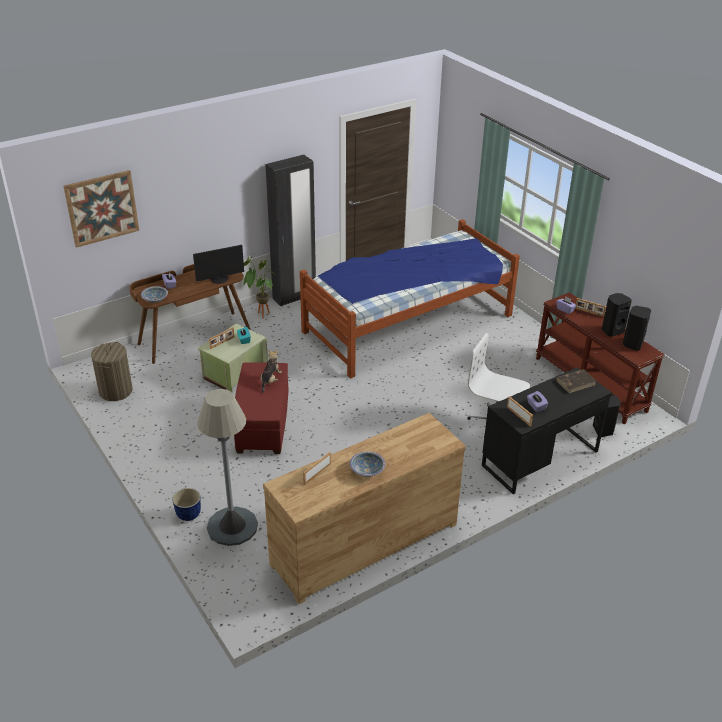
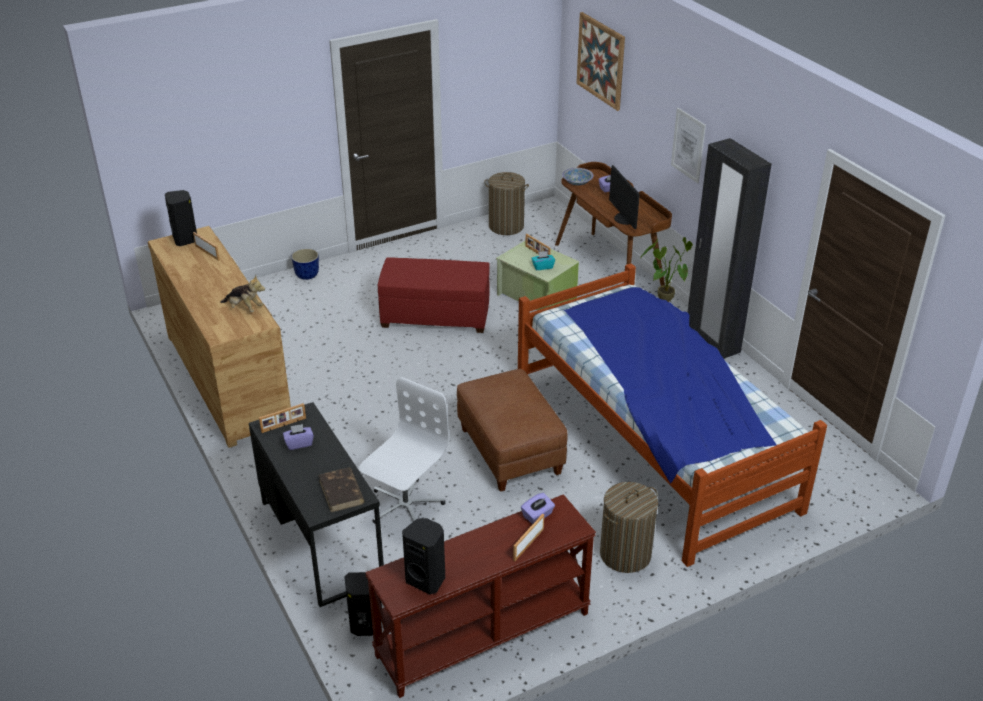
camera: 95 degrees right, 0 degrees up
(223, 199) = (688, 145): none -> picture
(232, 526) = (282, 299): grey floor lamp -> none
(270, 381) = (450, 280): plush toy -> plush toy (244, 308)
(367, 470) = (199, 280): bowl -> none
(429, 380) = (509, 451): none -> brown ottoman
(509, 335) = (625, 554): none -> laundry basket
(612, 330) = (469, 562): black speaker -> black speaker (185, 239)

